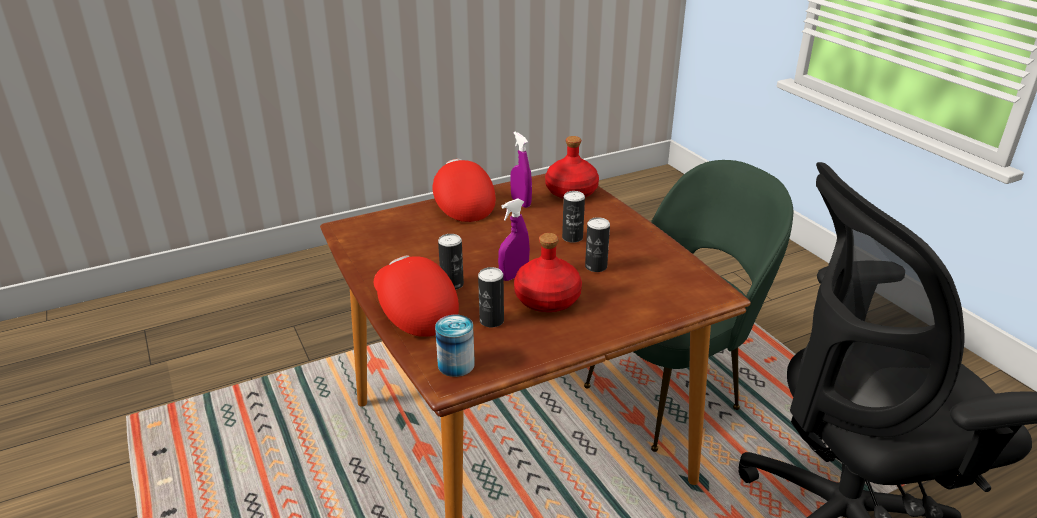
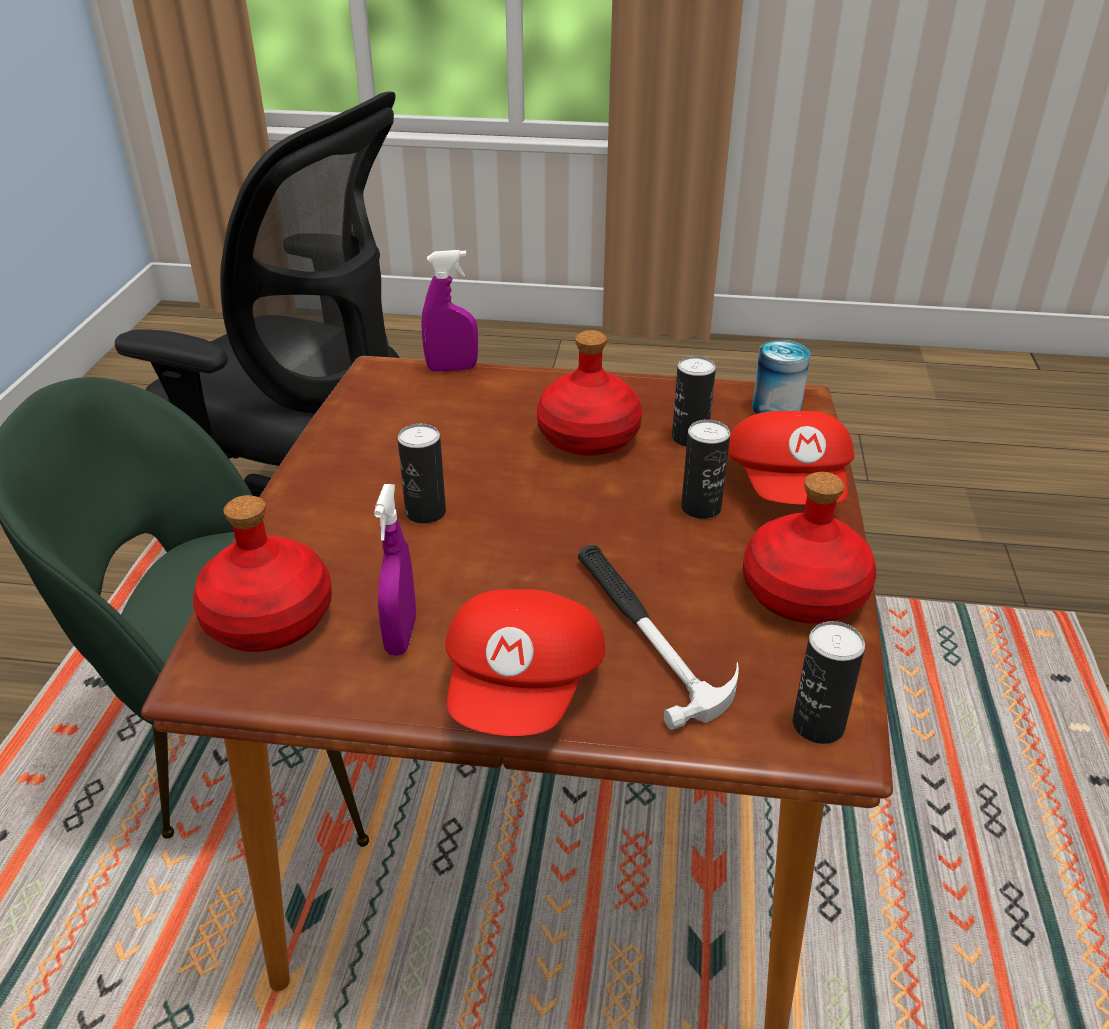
camera: 145 degrees left, 5 degrees up
(378, 265) = (803, 594): none -> red bottle
(434, 232) = (646, 632): none -> hammer
(514, 275) = (595, 485): purple spray bottle -> purple spray bottle (452, 369)
(596, 266) = (464, 453): can -> can (818, 725)

